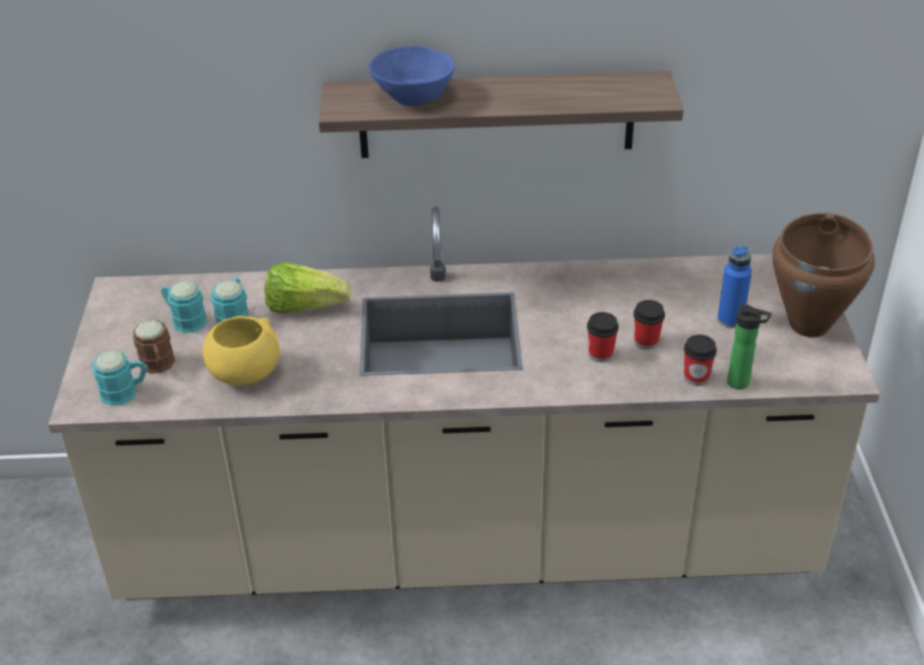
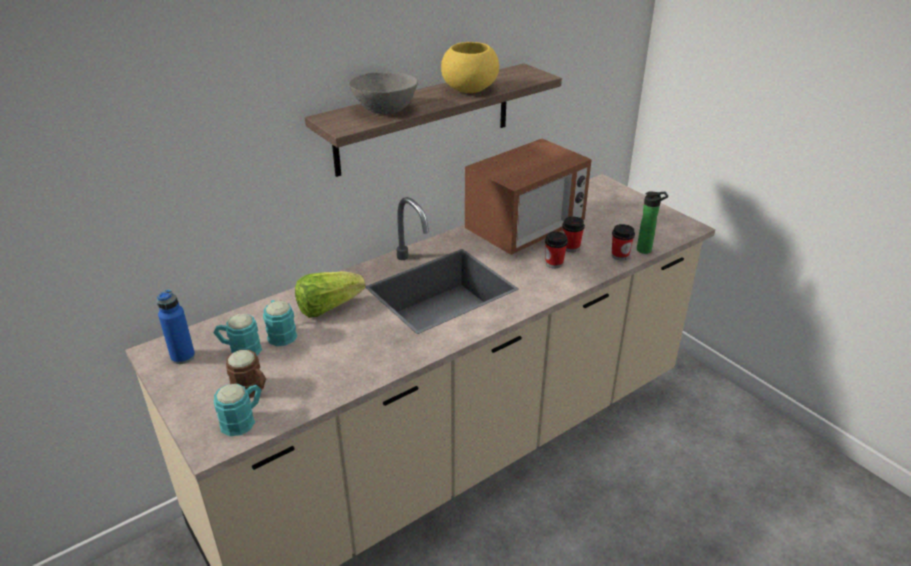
camera: 35 degrees left, 5 degrees down
(244, 374) = (330, 367): yellow bowl -> yellow bowl (469, 89)
(414, 96) = (385, 109): blue bowl -> grey bowl
(616, 296) = (525, 230): none -> microwave
(730, 320) = (601, 220): blue bottle -> blue bottle (183, 356)
(810, 325) = (642, 209): brown cooking pot -> none

